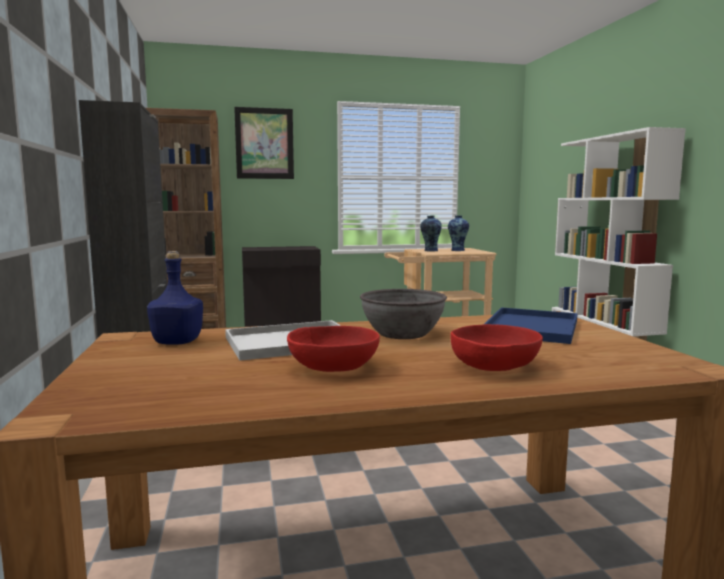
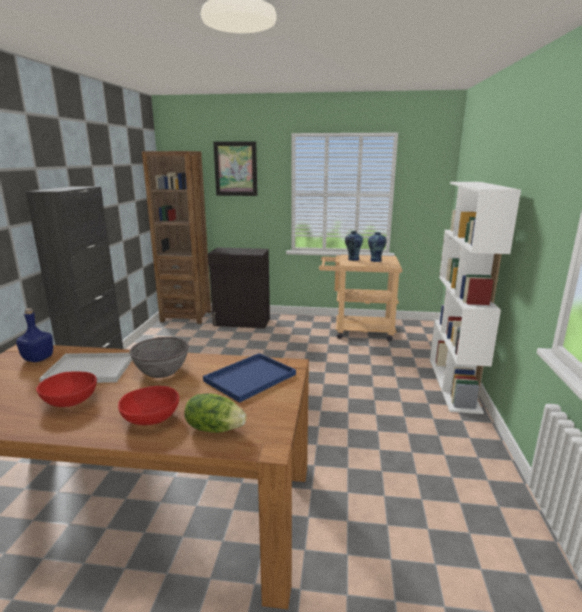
camera: 20 degrees right, 10 degrees up
(596, 364) = (214, 428): none -> lettuce

